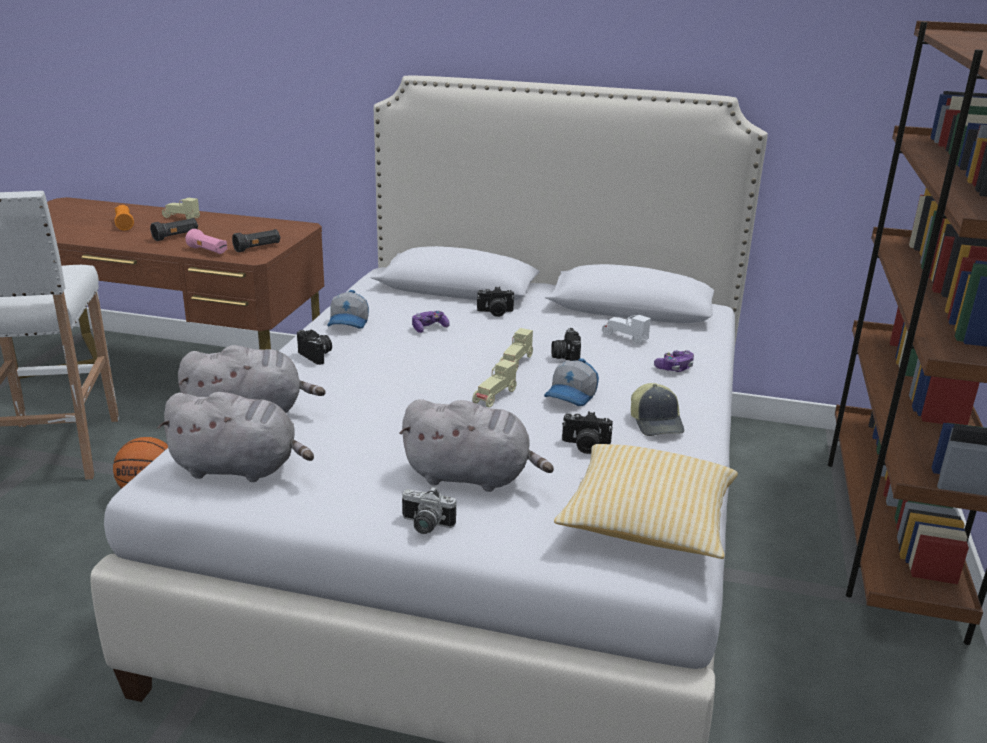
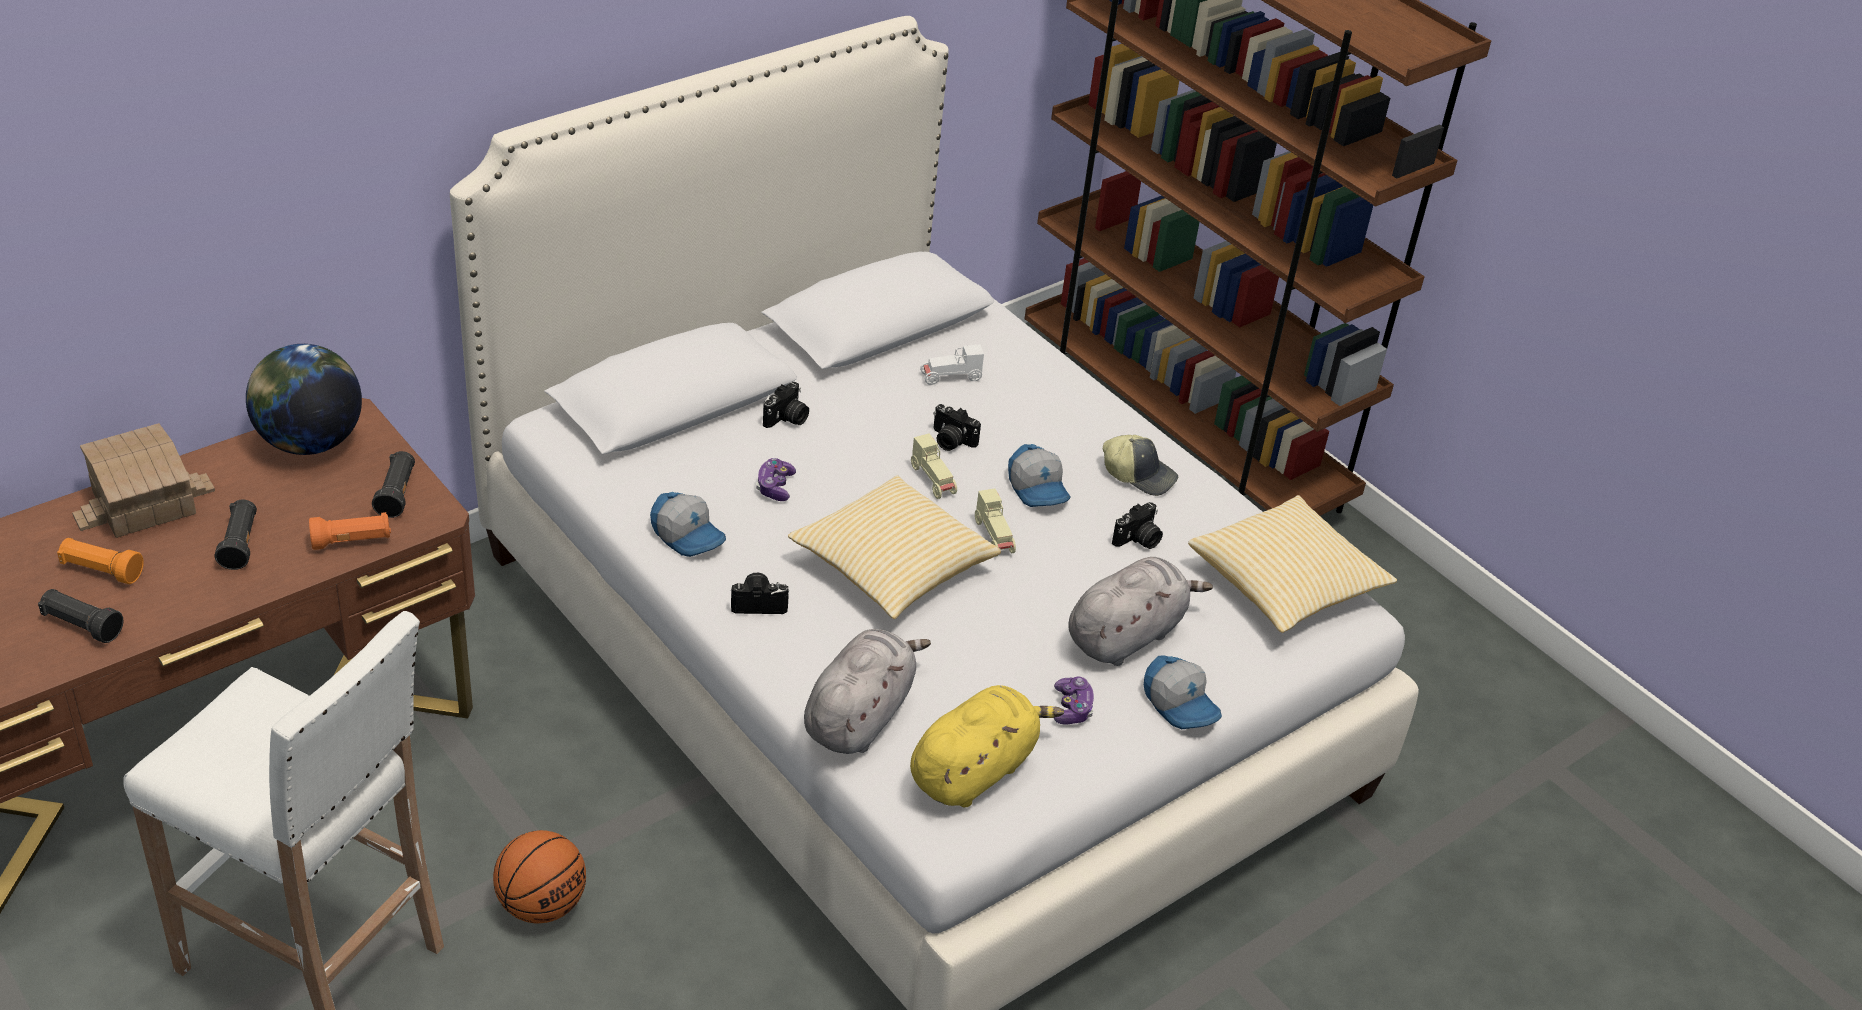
camera: 55 degrees left, 15 degrees up
(82, 232) = (82, 625): none -> black flashlight
(181, 218) = (145, 504): beige toy car -> toy house
(208, 251) = (352, 541): pink flashlight -> orange flashlight
(240, 468) = (975, 770): grey plush toy -> yellow plush toy
(270, 226) = (309, 442): none -> globe
(410, 378) = (892, 567): none -> pillow
(425, 526) = (1181, 704): camera -> cap
(674, 368) = (1048, 393): game controller -> game controller (1072, 708)

